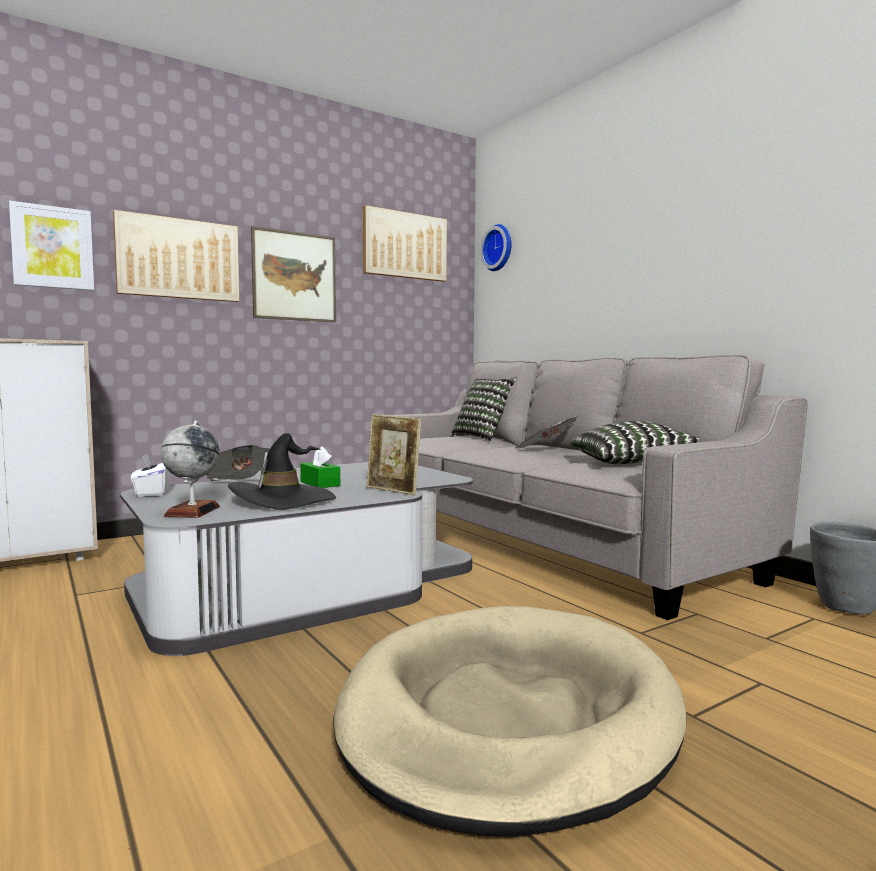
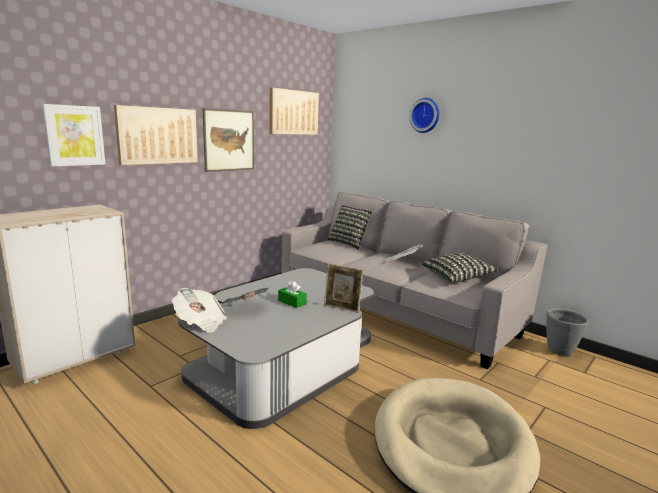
camera: 15 degrees left, 10 degrees up
(151, 493) = (200, 322): white tissue box -> newspaper
(192, 511) = (251, 343): globe -> none
(283, 500) = (290, 324): black hat -> none
(499, 248) = (352, 115): wall clock -> wall clock (425, 115)

